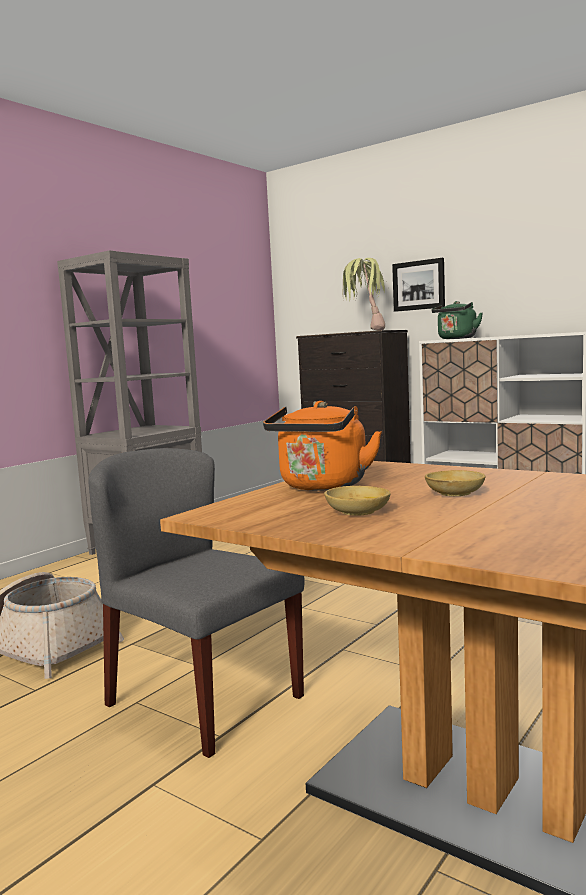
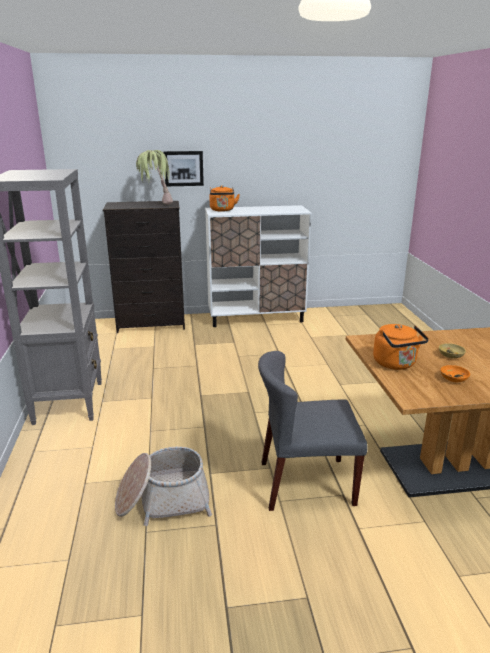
camera: 45 degrees left, 15 degrees up
(358, 511) = (453, 378): beige bowl -> orange bowl
(456, 338) = (222, 210): green kettle -> orange kettle

